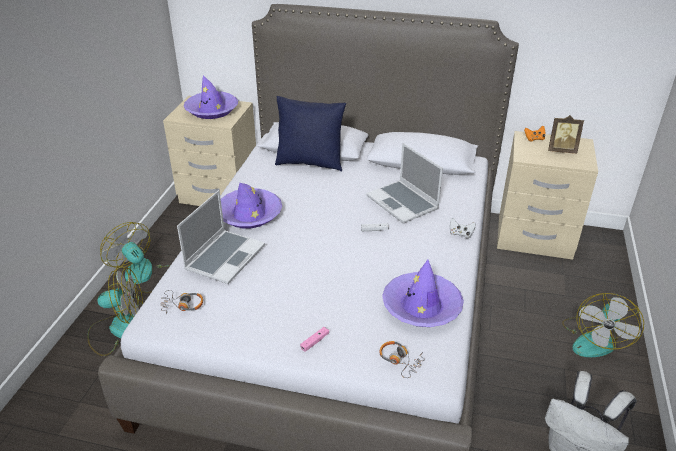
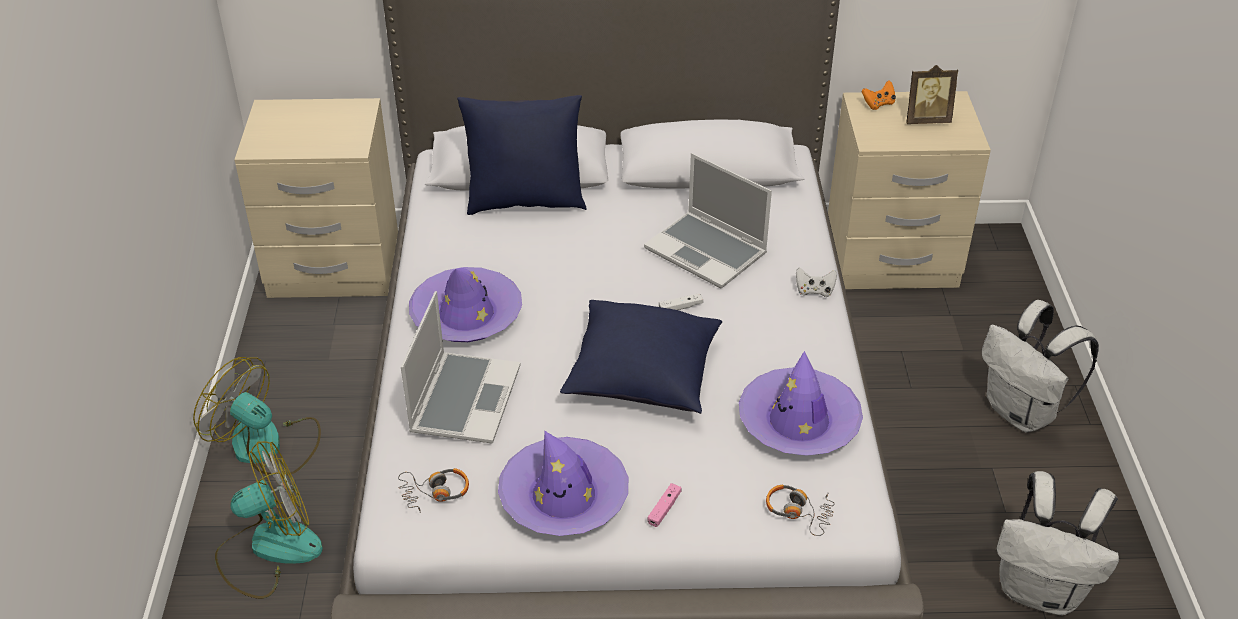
camera: 15 degrees left, 5 degrees up
(212, 110) = (314, 125): purple hat -> purple hat (564, 496)
(335, 264) = (642, 377): none -> blue pillow
(594, 339) = (1023, 413): fan -> white backpack

